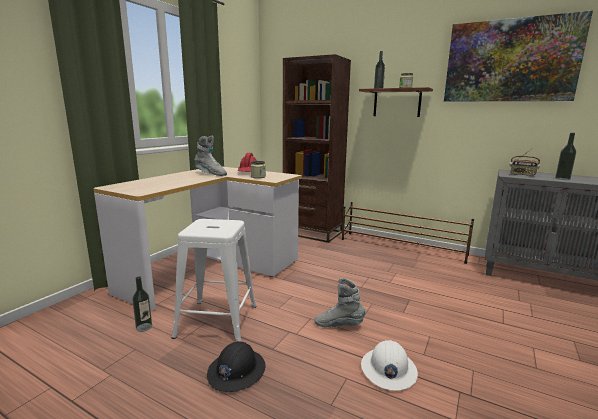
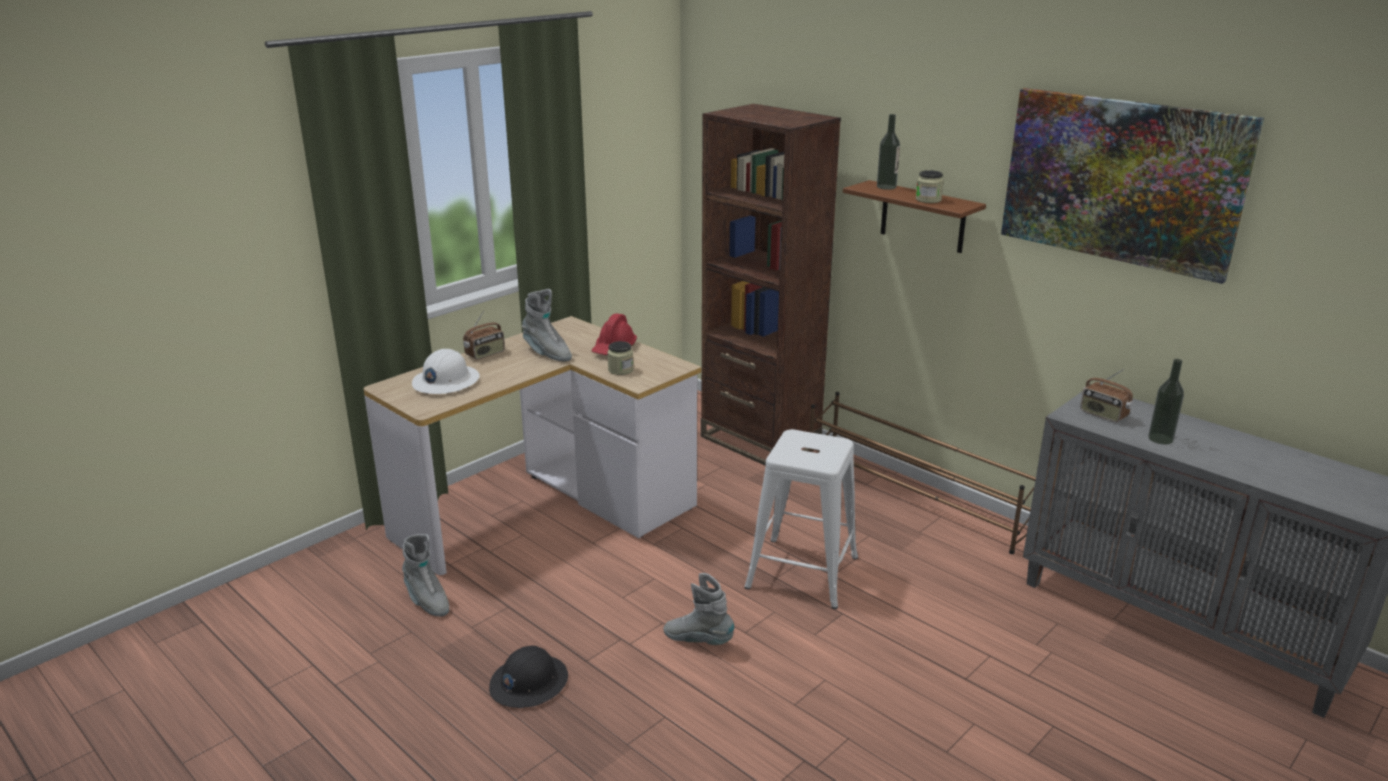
camera: 15 degrees right, 10 degrees up
(144, 327) = (426, 600): bottle -> grey boot
(173, 175) = (485, 354): none -> radio
(217, 321) = (527, 606): white stool -> white stool (802, 572)
(388, 370) = (728, 716): white hard hat -> white hard hat (445, 382)

